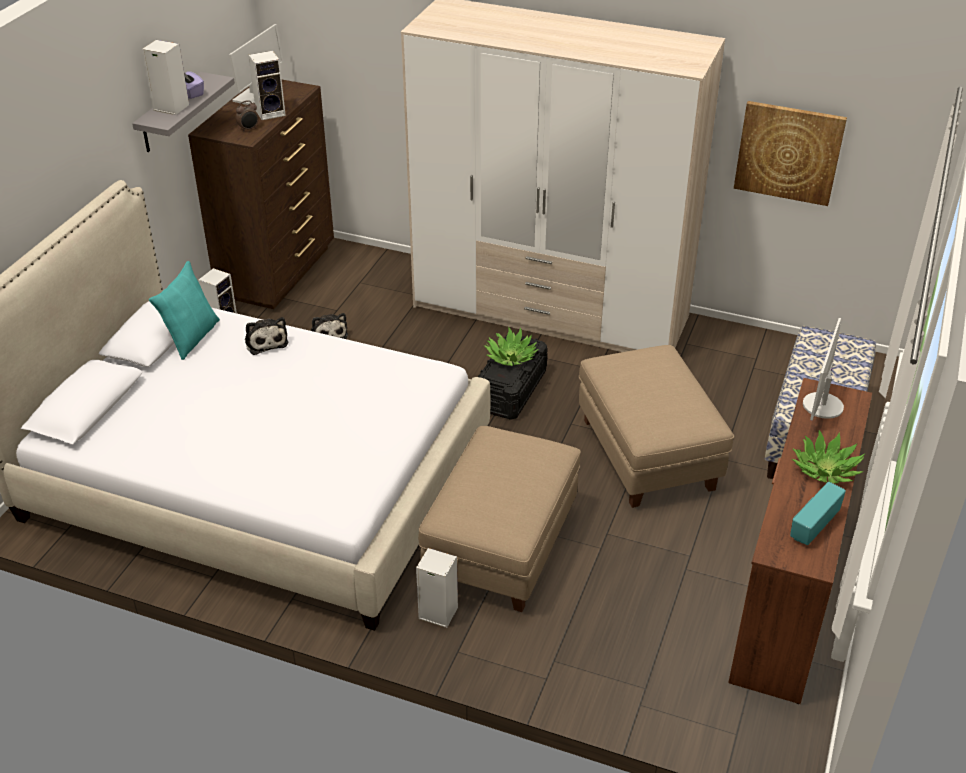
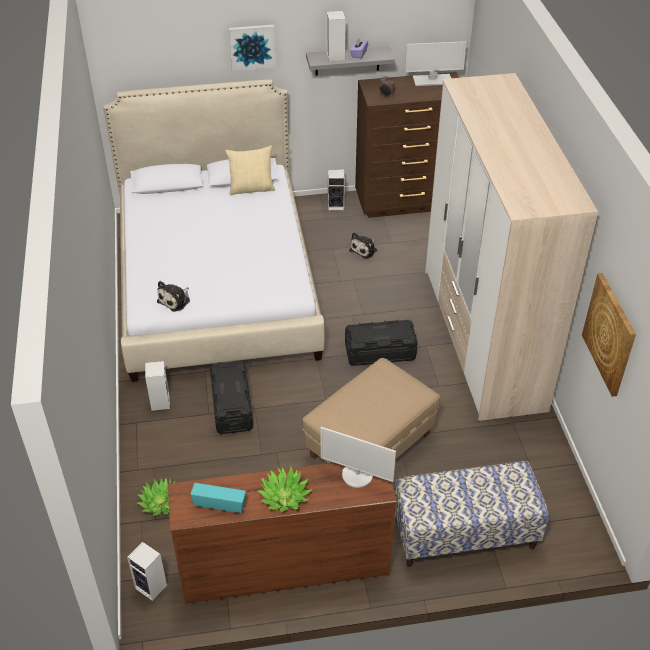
camera: 60 degrees right, 5 degrees up
(80, 144) = (252, 46): none -> picture
(191, 337) = (251, 188): turquoise pillow -> beige pillow
(265, 341) = (270, 215): plush toy -> plush toy (175, 300)
(271, 112) = (414, 95): speaker -> speaker (152, 587)
(501, 545) = (232, 406): beige ottoman -> black storage box
(510, 357) = (384, 330): potted plant -> potted plant (161, 502)
(822, 406) = (357, 475): monitor -> monitor turned 150 degrees counterclockwise

